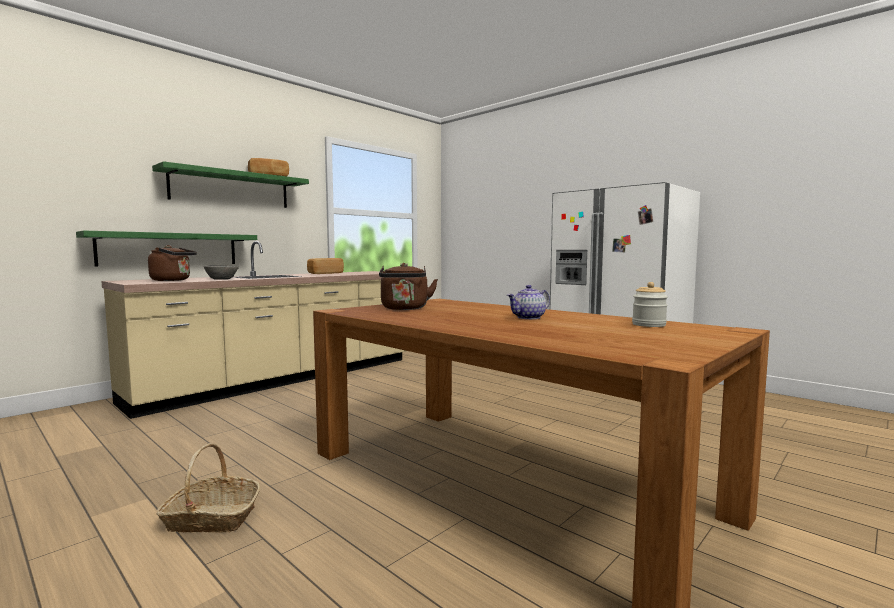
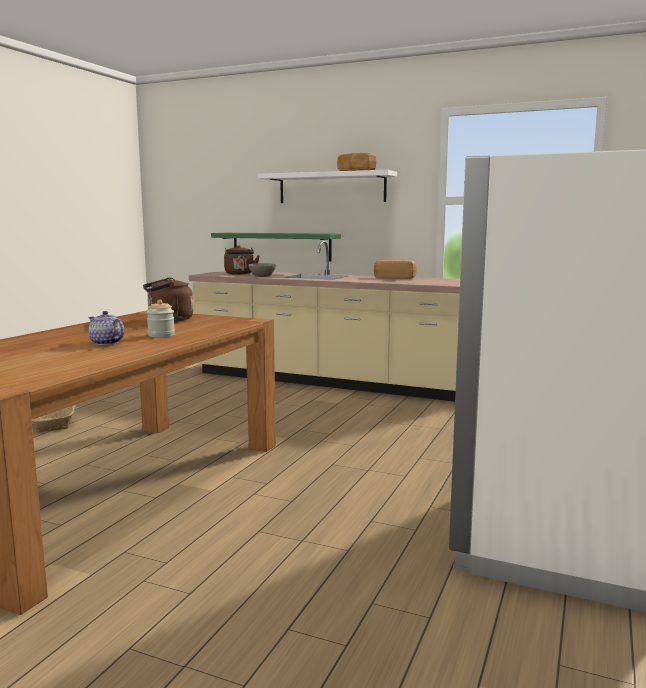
camera: 70 degrees right, 5 degrees up
(231, 189) = (331, 188): green shelf -> white shelf
(649, 325) = (50, 368): jar -> jar (161, 335)

